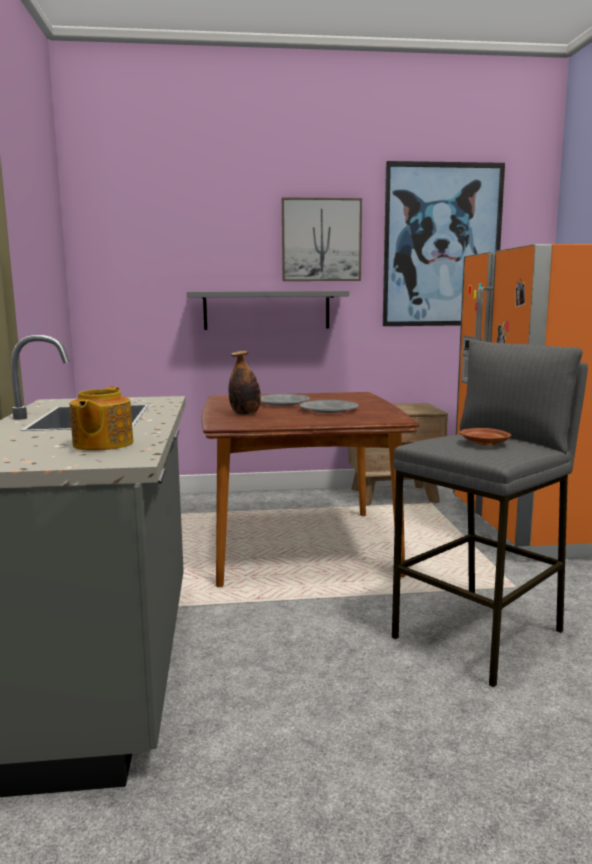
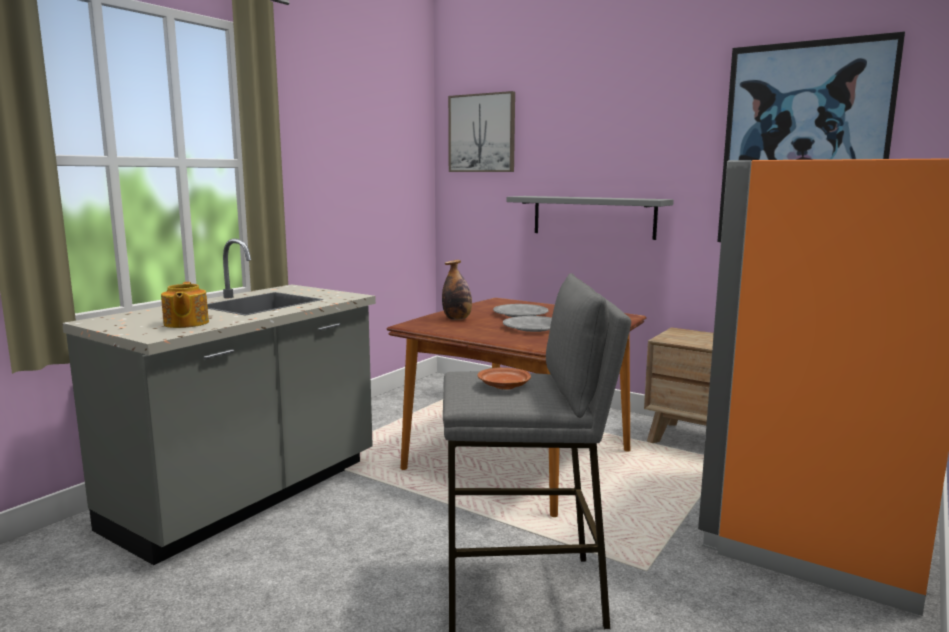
camera: 40 degrees right, 0 degrees up
(102, 444) = (185, 323): teapot -> teapot turned 60 degrees counterclockwise
(321, 240) = (653, 143): picture -> picture (482, 133)

